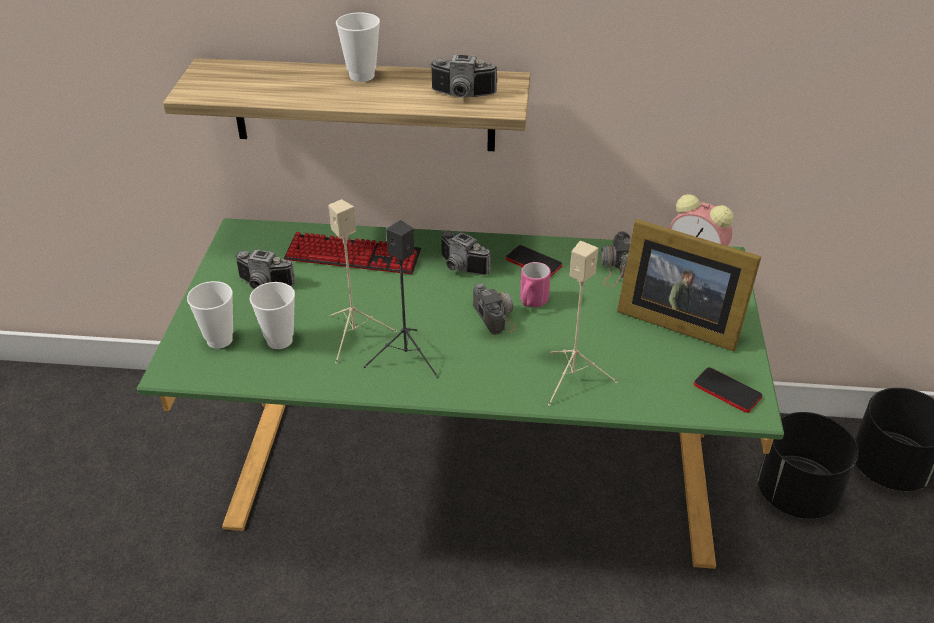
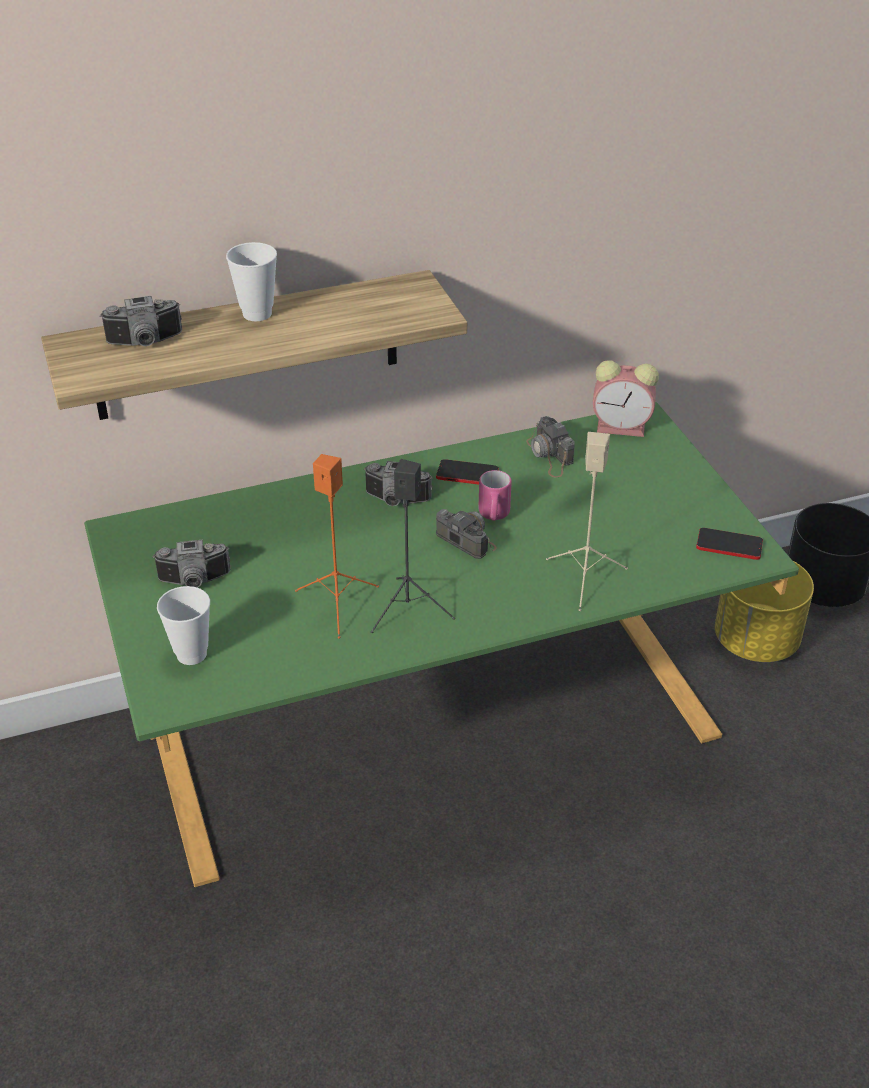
camera: 25 degrees left, 0 degrees up
(279, 340) = (260, 634): cup -> none
(353, 256) = (271, 521): keyboard -> none
(355, 336) = (338, 603): beige speaker -> orange speaker
(462, 96) = (383, 311): camera -> camera (145, 343)
(676, 319) = (641, 491): picture frame -> none
(795, 494) = (754, 641): black planter -> yellow planter

